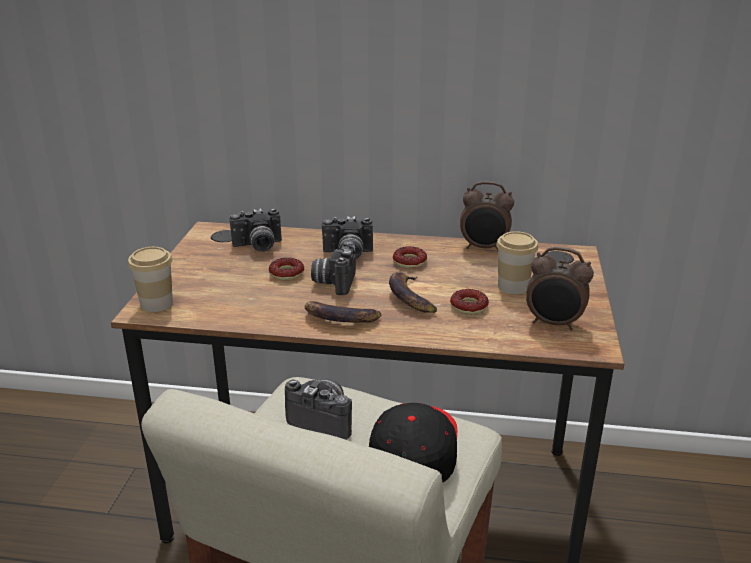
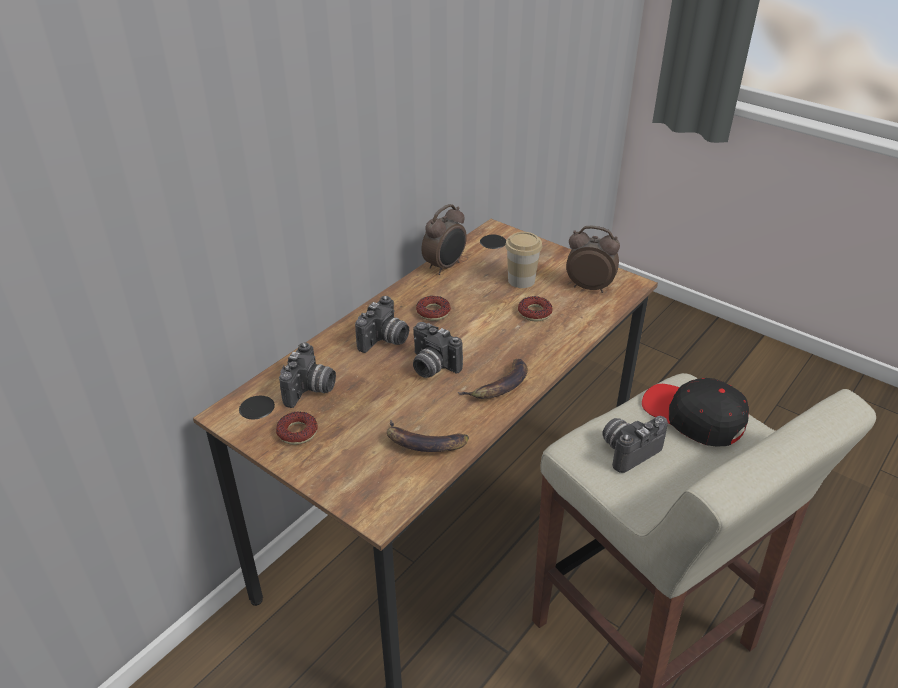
camera: 60 degrees left, 10 degrees up
(156, 304) = (371, 499): cup -> none
(286, 273) = (388, 390): donut -> donut (297, 432)
(410, 297) = (496, 335): banana -> banana (424, 443)
(554, 324) = (589, 286): alarm clock -> alarm clock turned 120 degrees counterclockwise

